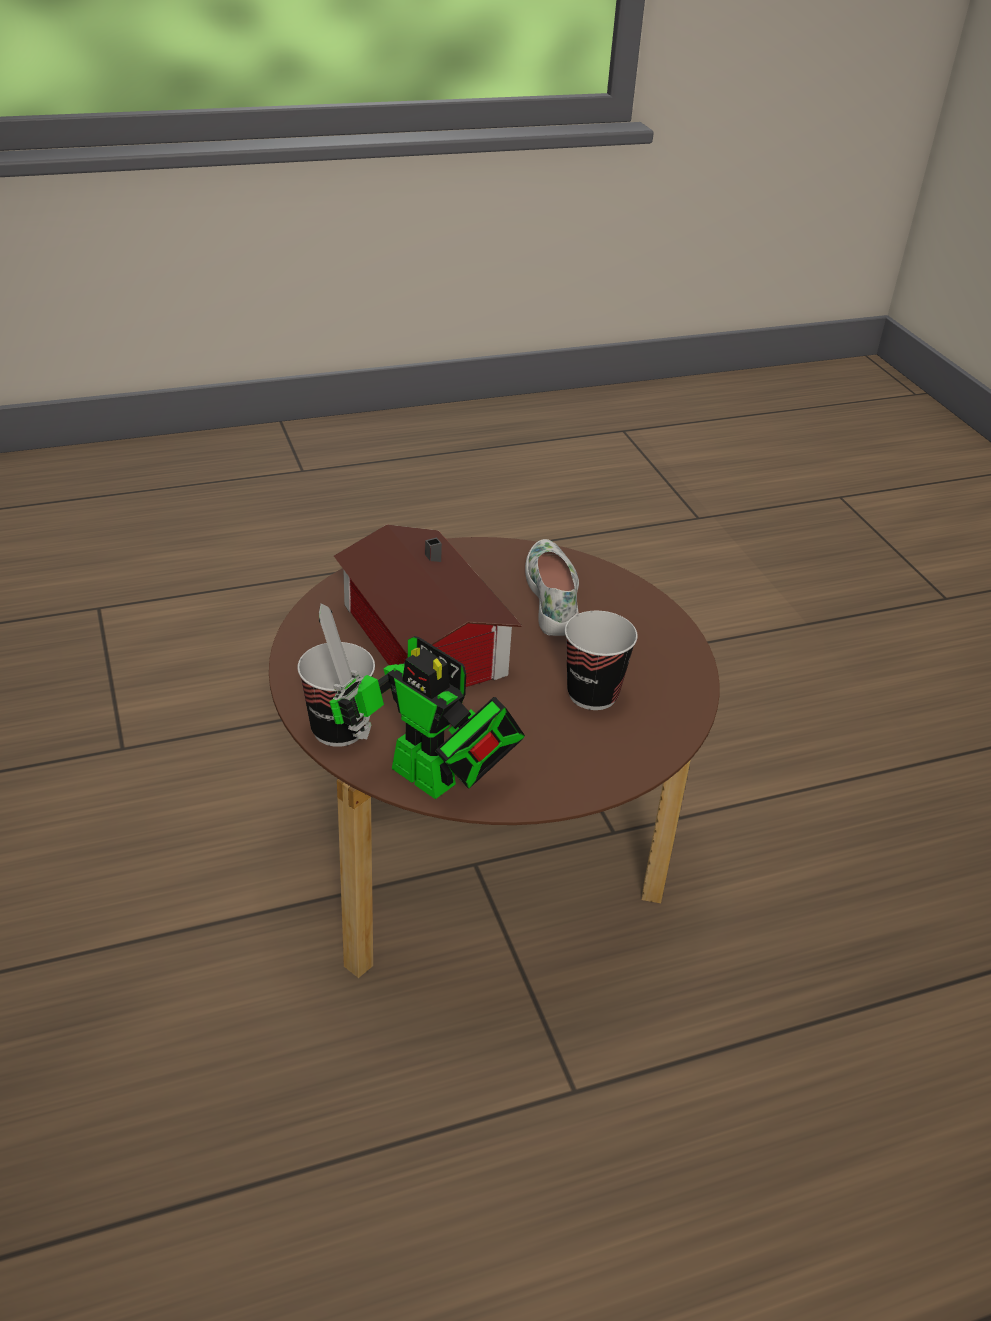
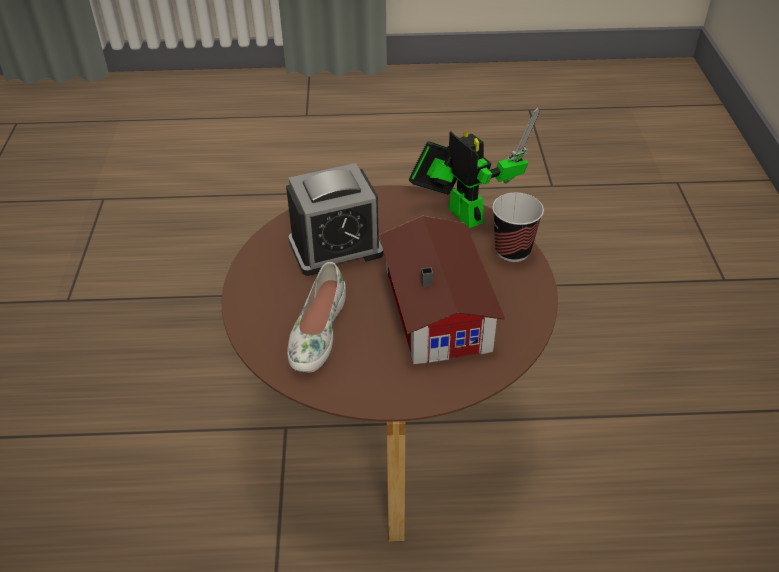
camera: 160 degrees left, 5 degrees up
(592, 694) = (335, 248): cup -> alarm clock

